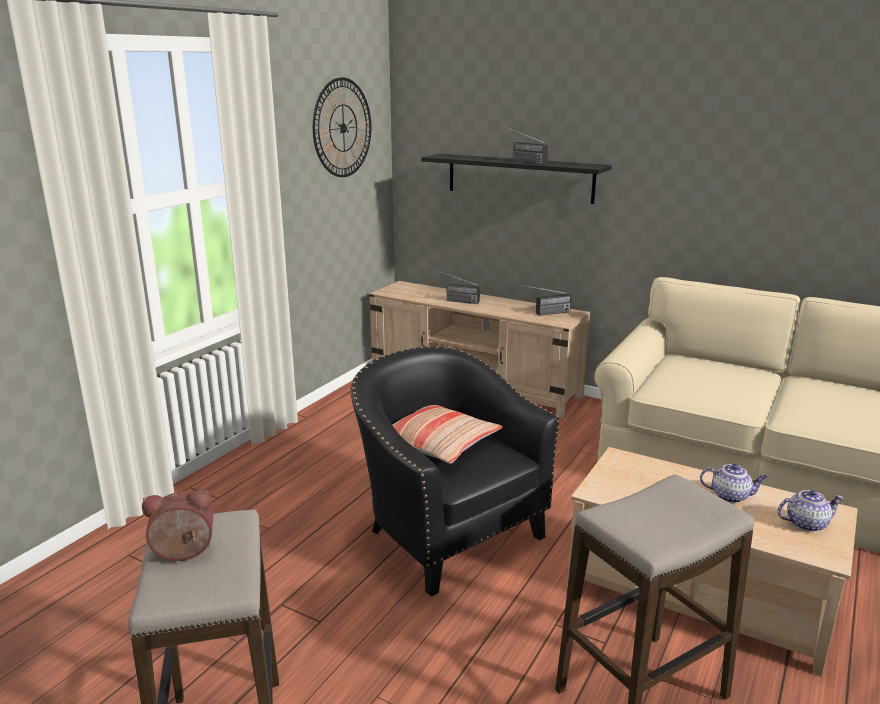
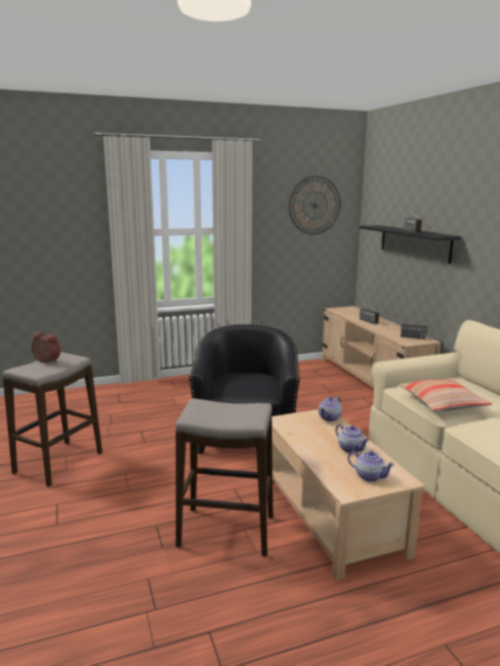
camera: 40 degrees right, 5 degrees down
(439, 443) = (244, 378): pillow -> pillow (442, 403)
(637, 462) = (330, 418): none -> teapot

